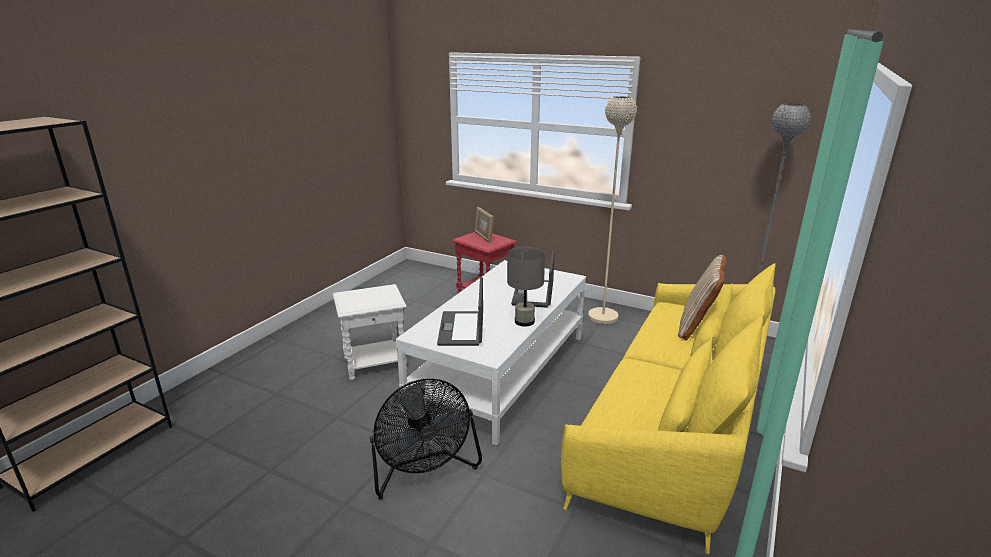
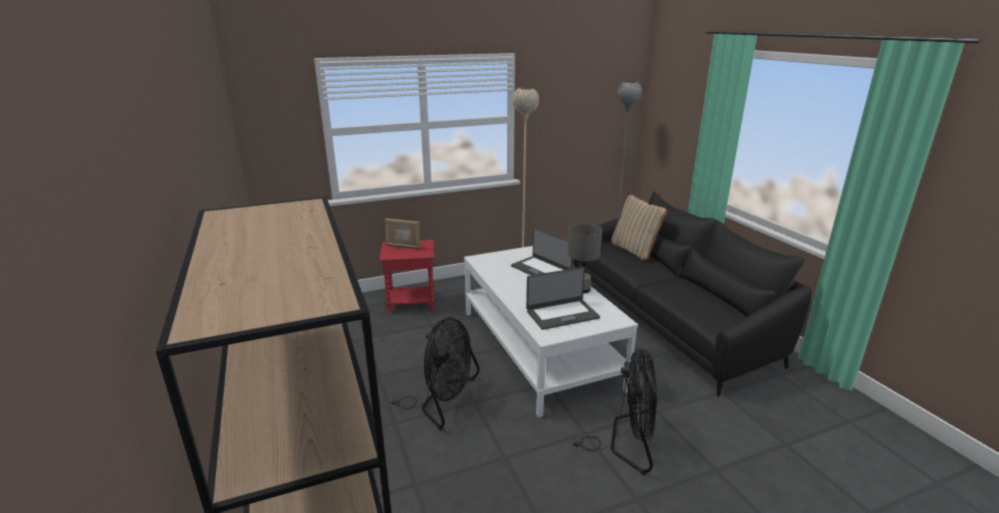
camera: 50 degrees left, 0 degrees up
(374, 362) = (441, 401): white side table -> black fan
(462, 328) = (562, 314): laptop -> laptop turned 60 degrees counterclockwise
(677, 422) = (669, 317): yellow sofa -> black sofa

